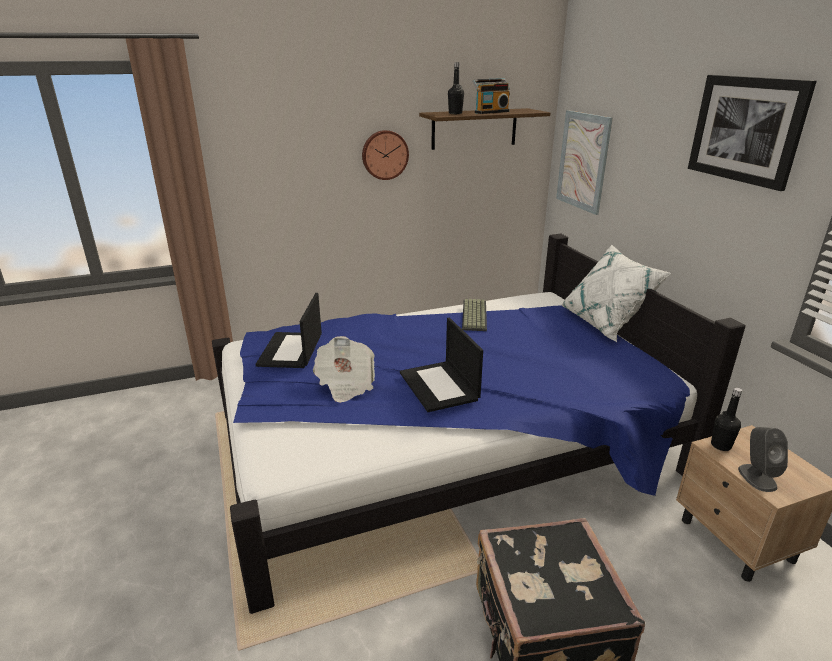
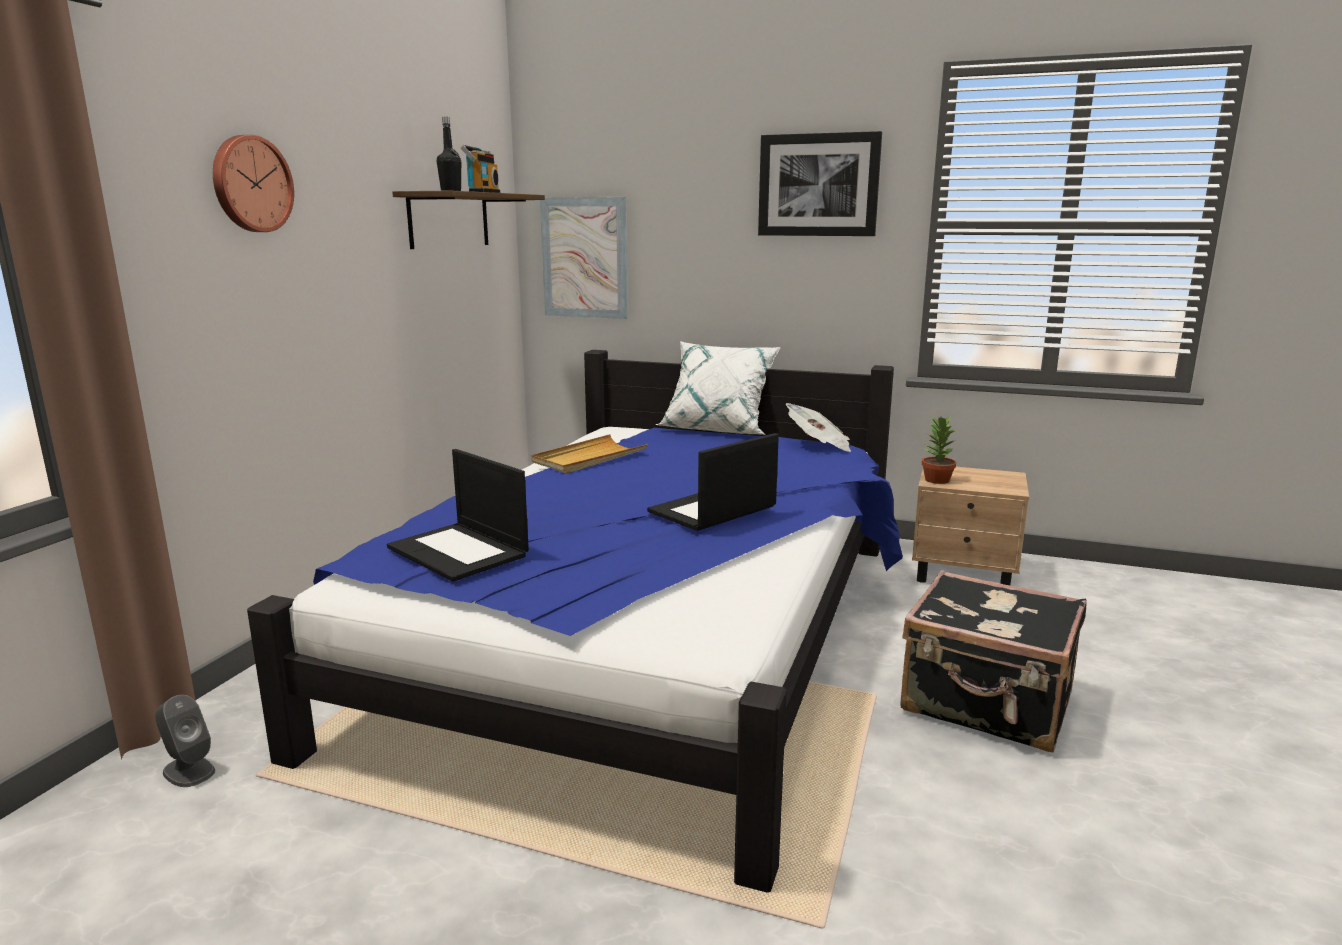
camera: 50 degrees left, 10 degrees down
(345, 384) = (613, 548): newspaper -> newspaper (819, 445)
(384, 155) = (359, 256): wall clock -> wall clock (250, 184)
(440, 386) = (712, 510): laptop -> laptop turned 120 degrees clockwise
(473, 315) = (589, 458): keyboard -> beige tray
(721, 445) = (936, 480): black bottle -> potted plant
(757, 477) = (988, 487): grey speaker -> grey speaker (188, 771)

